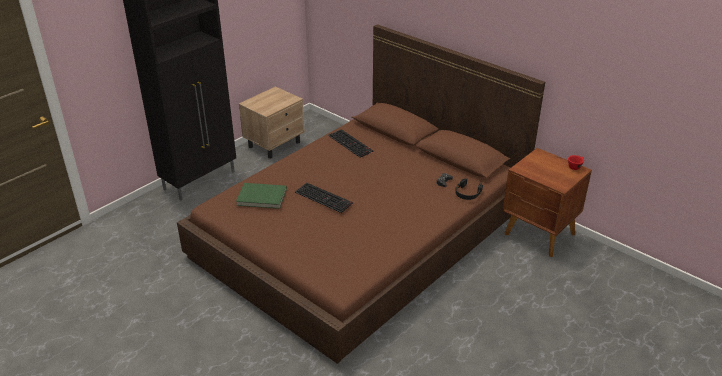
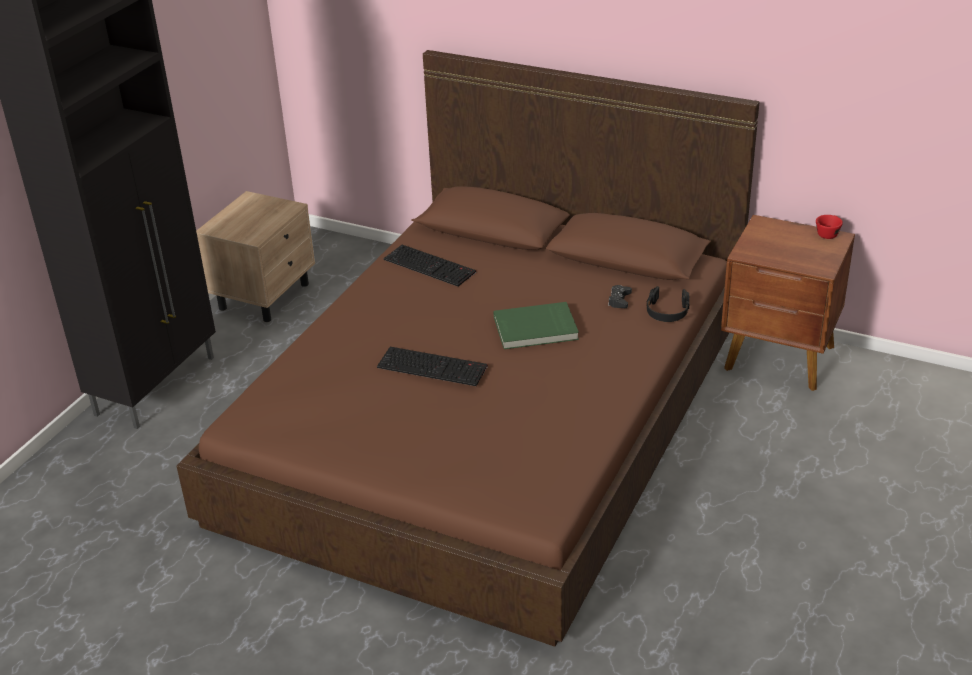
camera: 15 degrees left, 0 degrees up
(261, 198) = (322, 389): green book -> green book (536, 329)

